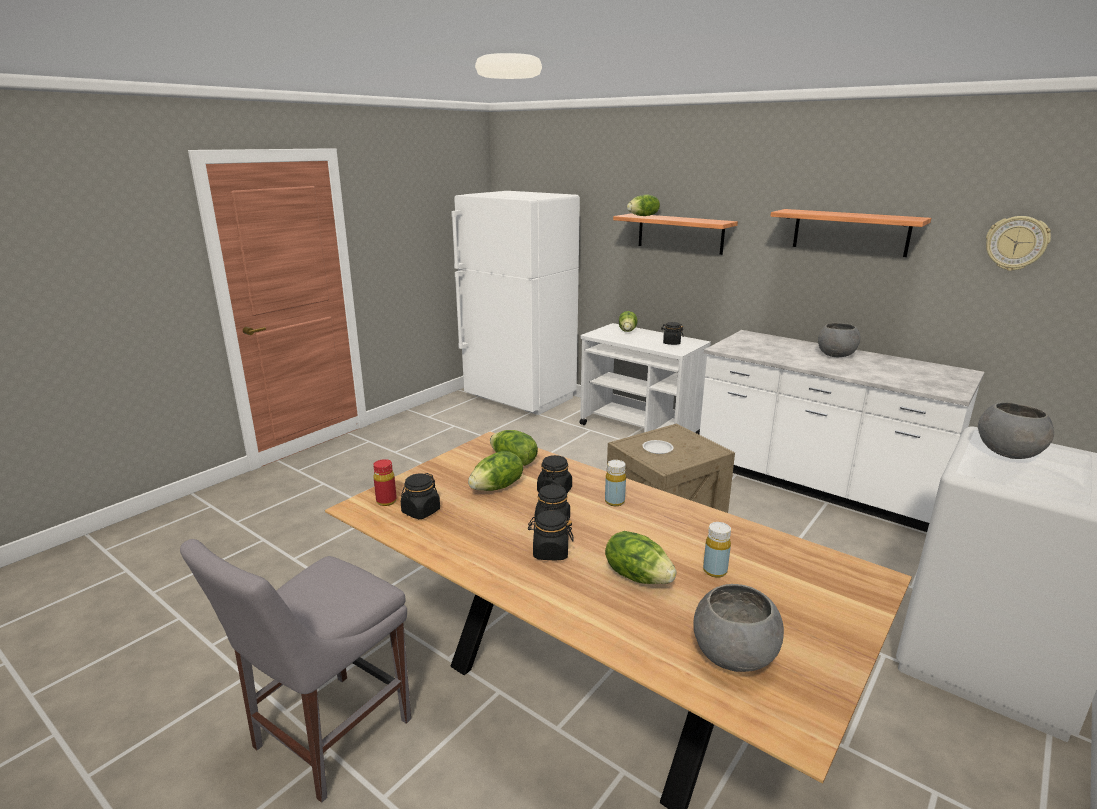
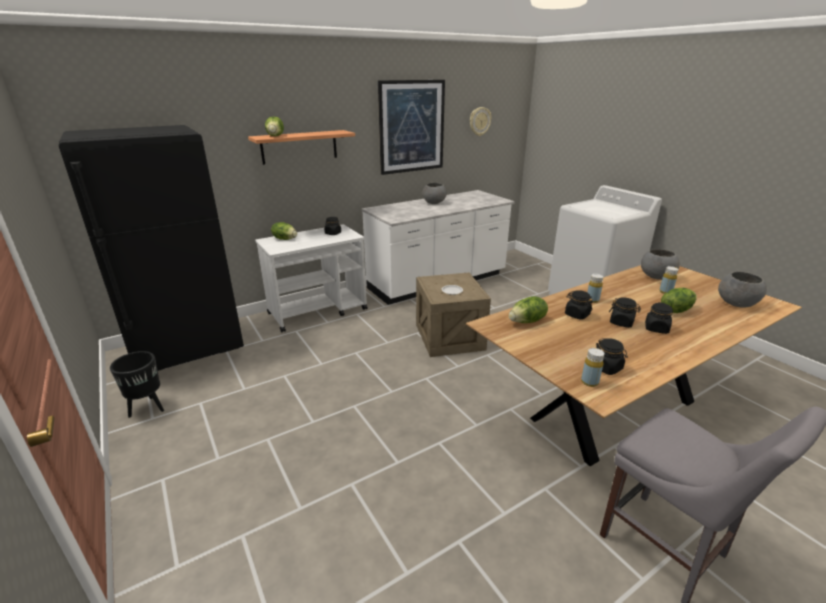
camera: 70 degrees left, 5 degrees up
(386, 501) = (589, 382): red bottle -> yellow bottle
(439, 411) = (148, 408): none -> black planter
(497, 487) = (569, 333): lettuce -> none
(520, 399) = (189, 350): white fridge -> black fridge
(850, 232) = (412, 127): shelf -> picture
(1007, 454) = (594, 208): grey bowl -> grey bowl (656, 277)

